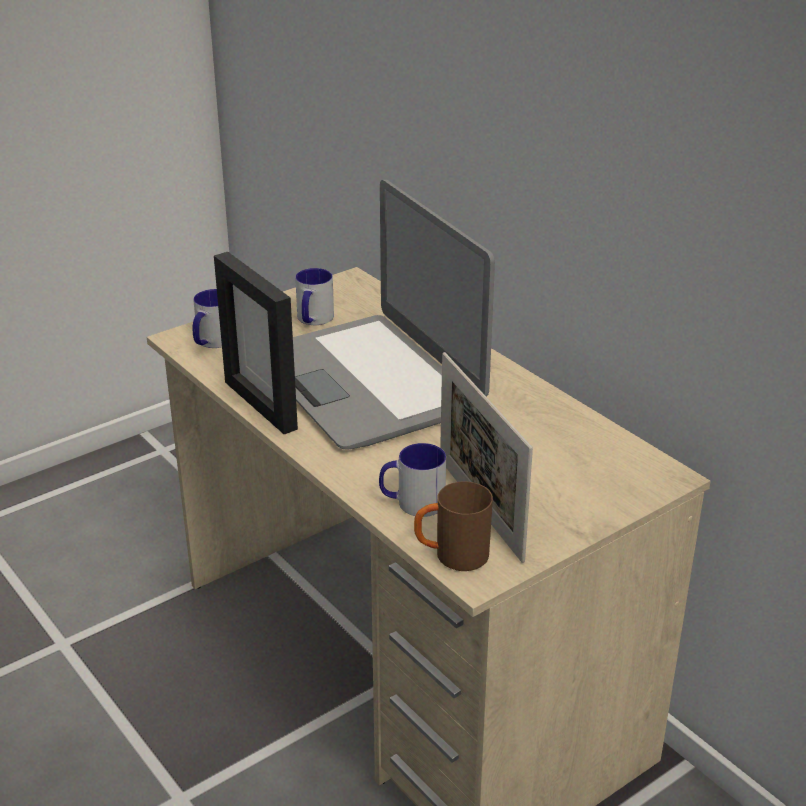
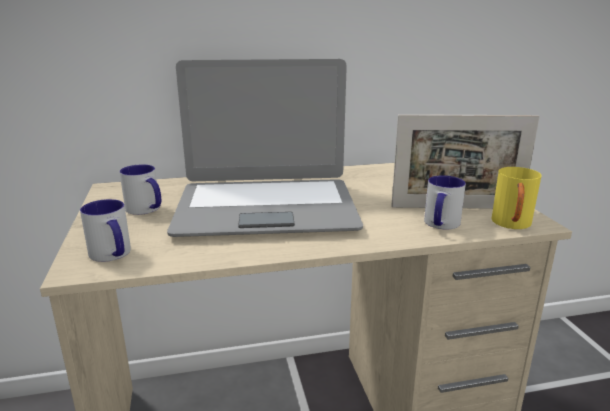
camera: 65 degrees left, 10 degrees down
(262, 404) = (252, 251): picture frame -> none
(451, 556) = (512, 225): brown mug -> yellow mug

